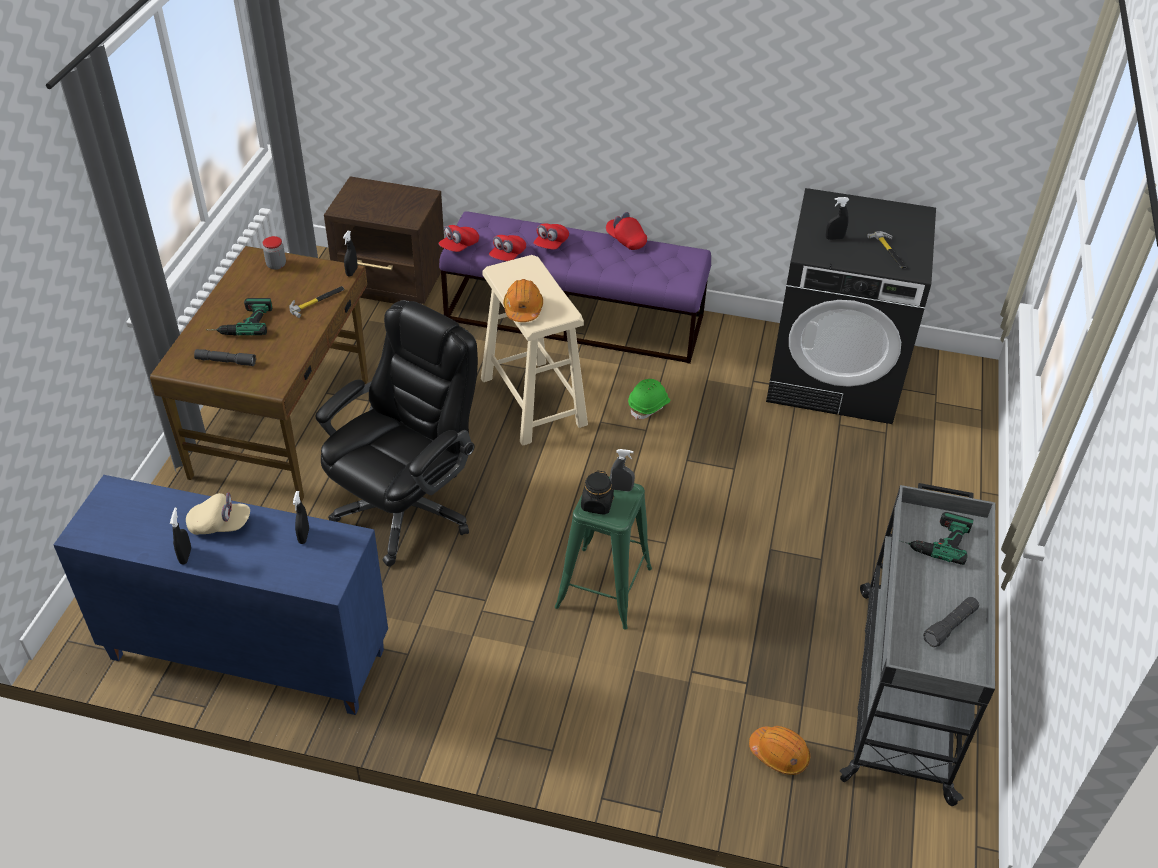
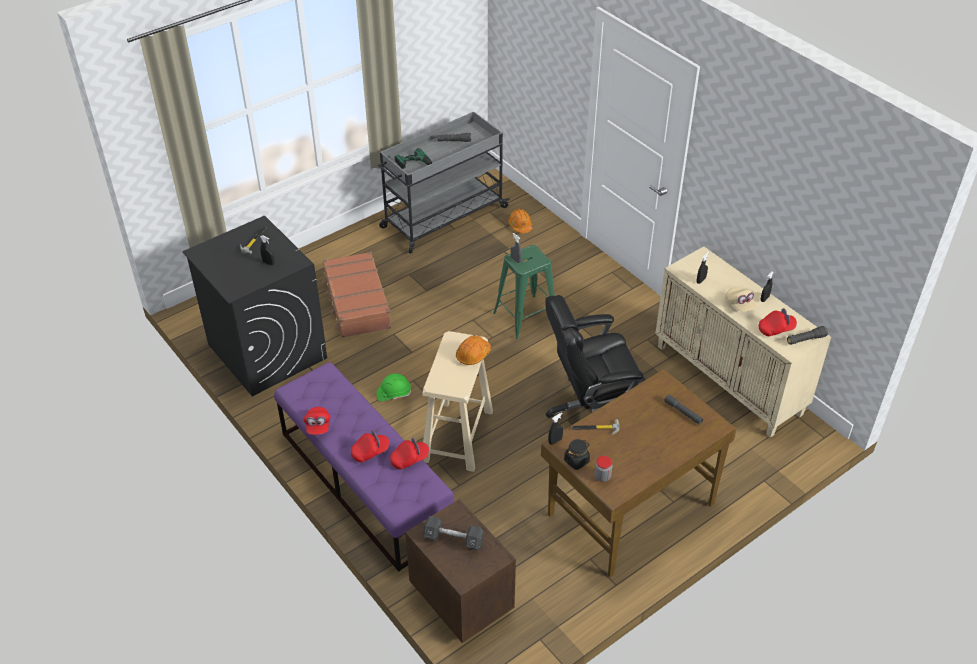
camera: 140 degrees left, 0 degrees up
(93, 519) = (805, 339): none -> black flashlight
(220, 525) = (740, 305): beige cap -> beige cap turned 150 degrees counterclockwise
(240, 322) = (657, 438): power drill -> none
(245, 655) = (729, 380): blue cabinet -> beige cabinet
(392, 203) = (453, 539): none -> black dumbbell
(459, 247) = (434, 488): red cap -> red cap (776, 329)
(597, 504) = (535, 259): black jar -> black jar (576, 461)
(825, 481) = (357, 303): none -> brown suitcase

